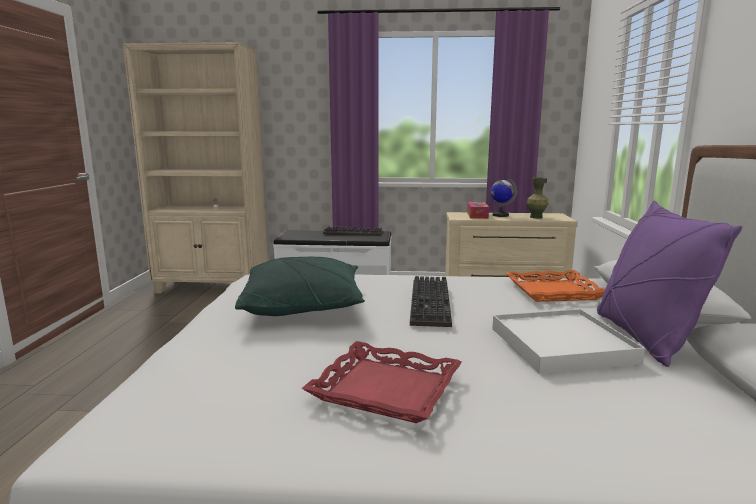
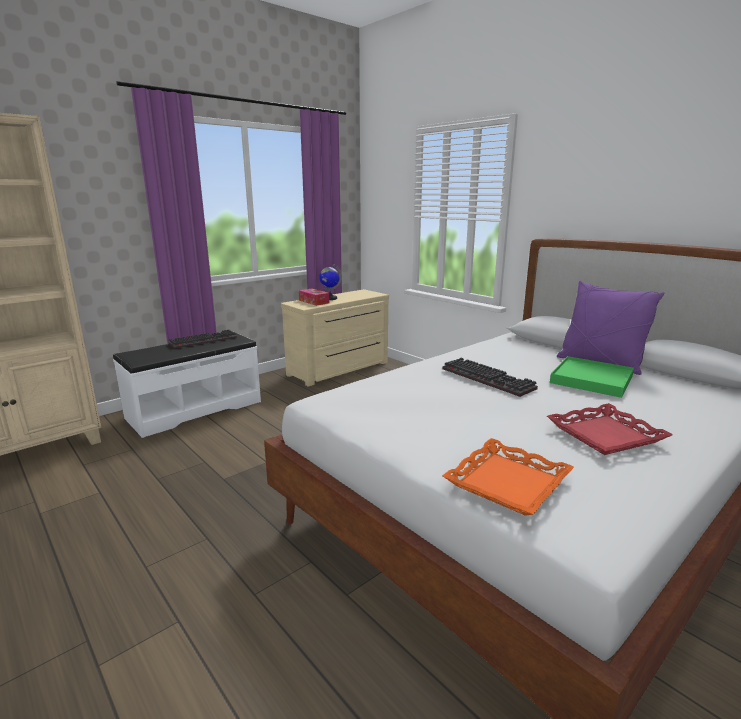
camera: 45 degrees left, 5 degrees up
(303, 306) = (427, 410): green pillow -> none
(536, 217) = (357, 296): green vase -> none
(554, 292) = (511, 350): orange tray -> orange tray (508, 483)
(562, 345) = (591, 380): white tray -> green tray

